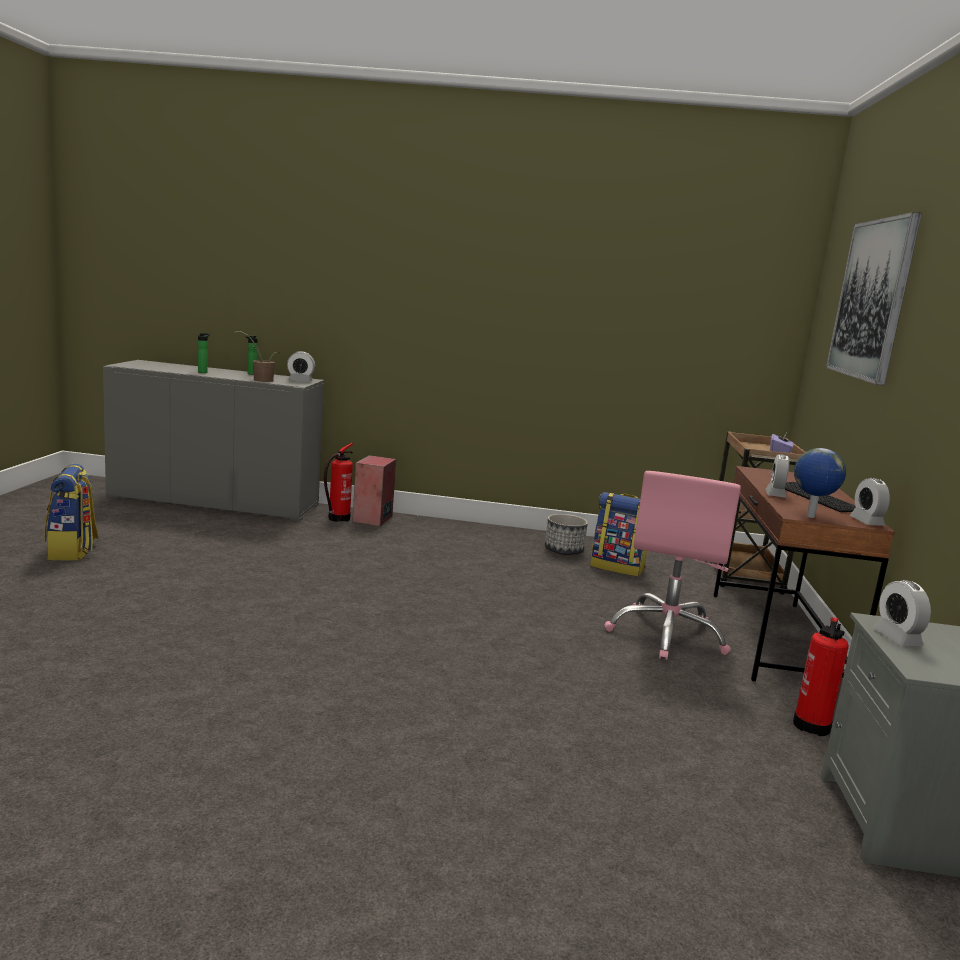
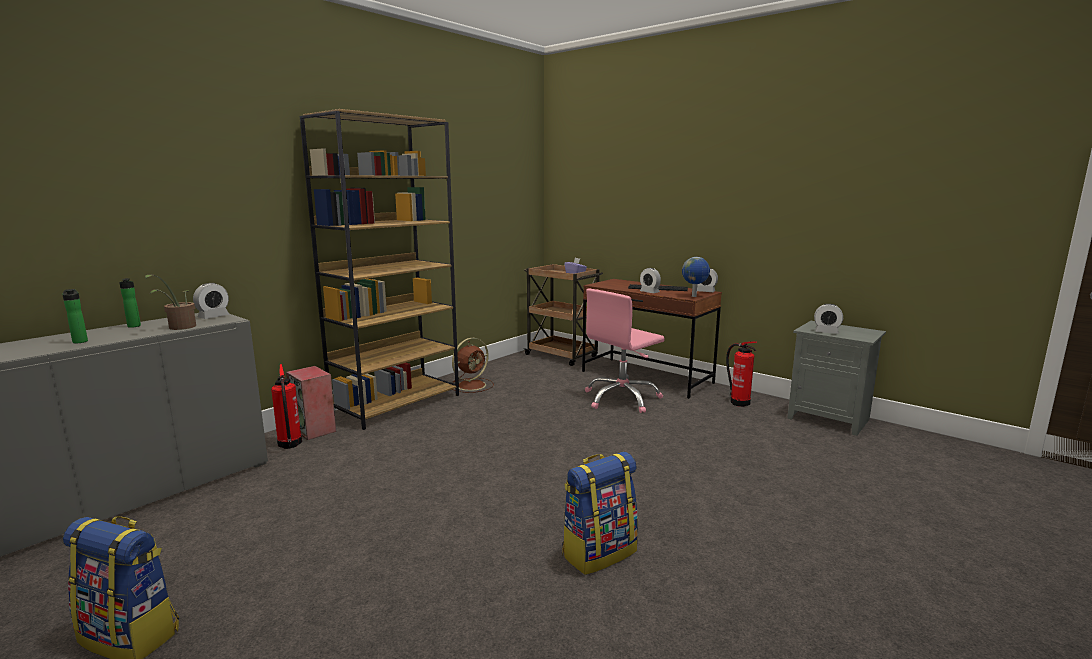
camera: 55 degrees left, 0 degrees up
(467, 532) = (397, 403): none -> brown bookcase
(564, 550) = (472, 385): planter -> brown fan
(617, 567) = (517, 380): backpack -> backpack (599, 552)
(667, 634) = (622, 399): pink office chair -> pink office chair turned 90 degrees clockwise
(872, 299) = (631, 170): picture -> none

